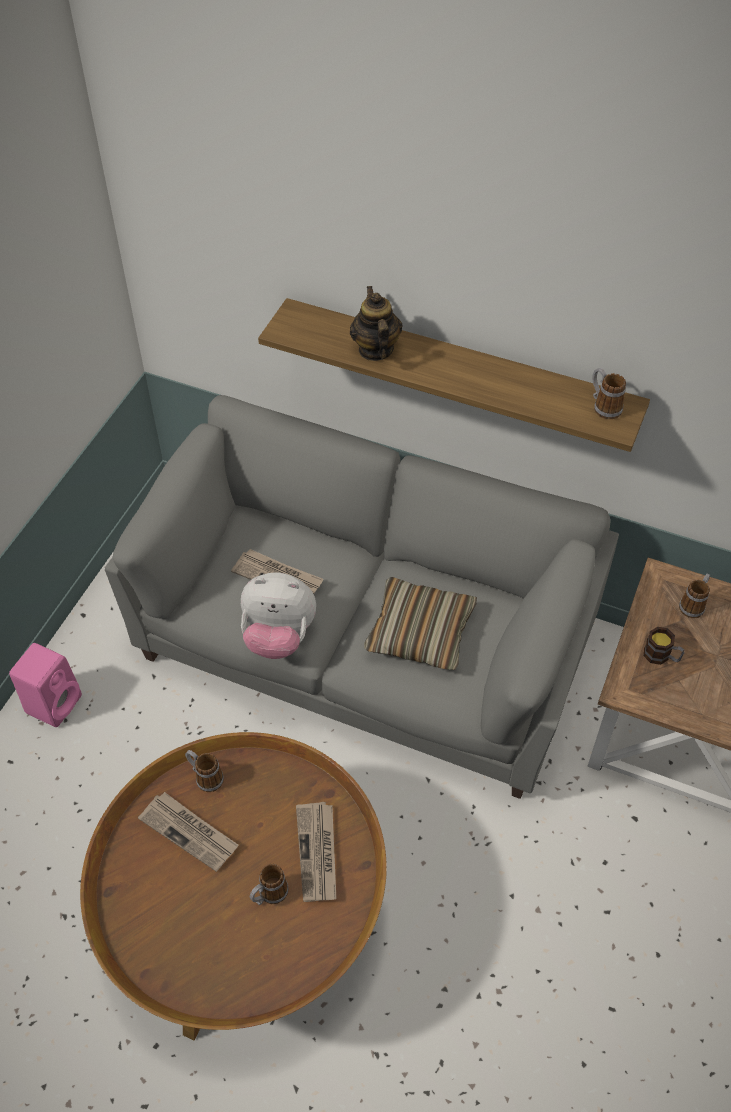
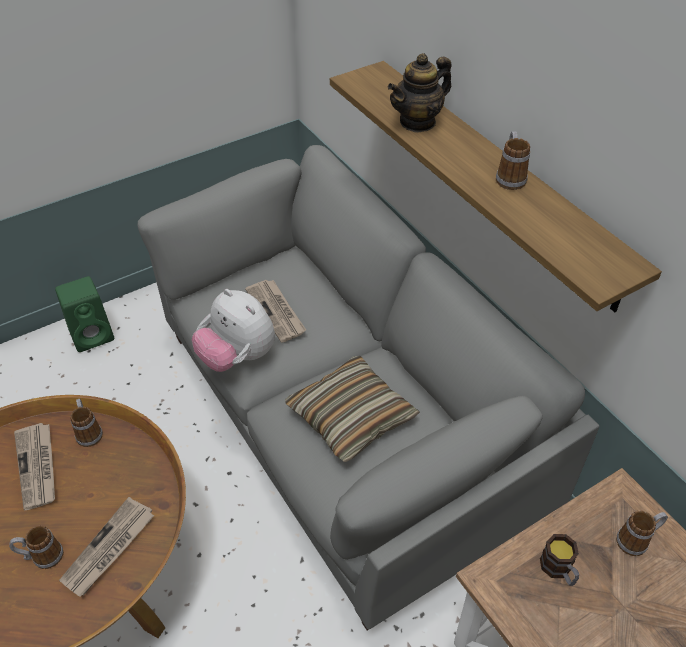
camera: 35 degrees right, 5 degrees down
(54, 702) = (93, 335): pink speaker -> green speaker
(375, 350) = (418, 122): teapot -> teapot turned 150 degrees counterclockwise
(603, 406) = (600, 255): mug -> mug (509, 177)

